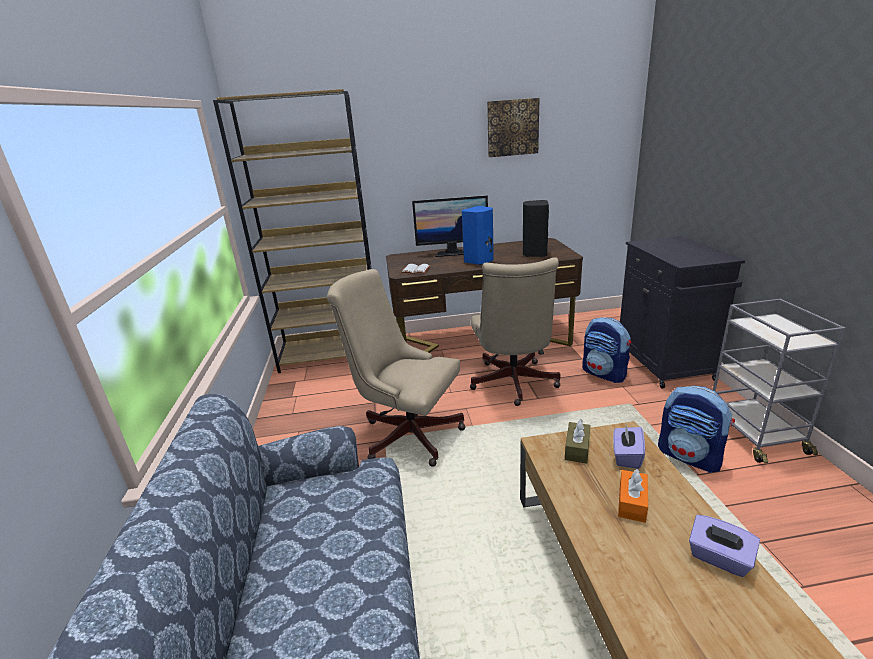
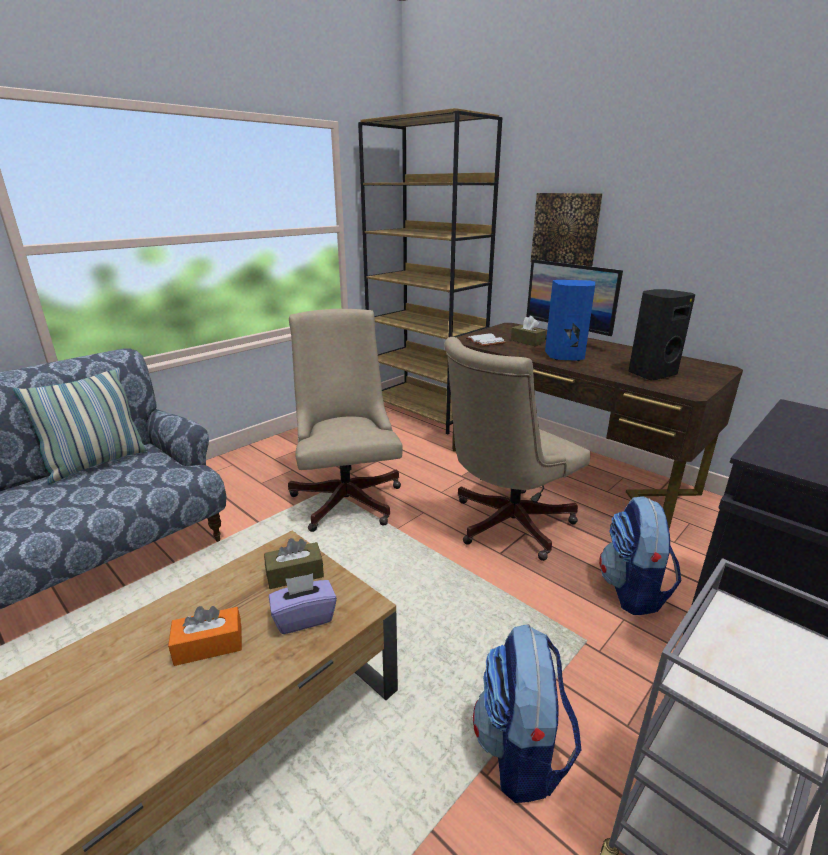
camera: 50 degrees right, 0 degrees up
(273, 528) = (97, 463): none -> pillow
(436, 261) = (527, 341): none -> brown tissue box
(512, 127) = (712, 173): picture -> picture (565, 229)
(719, 558) = (123, 754): purple tissue box -> none

